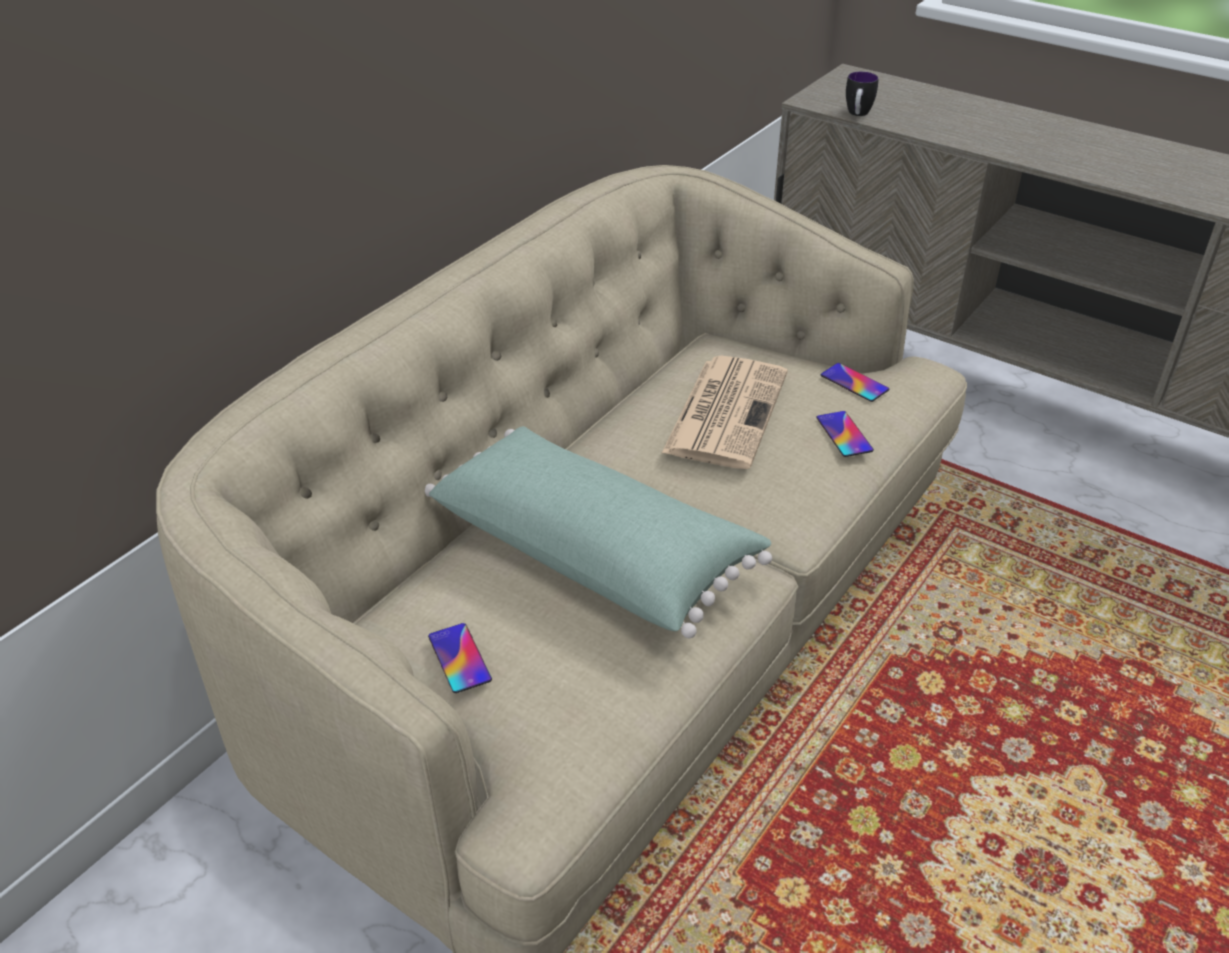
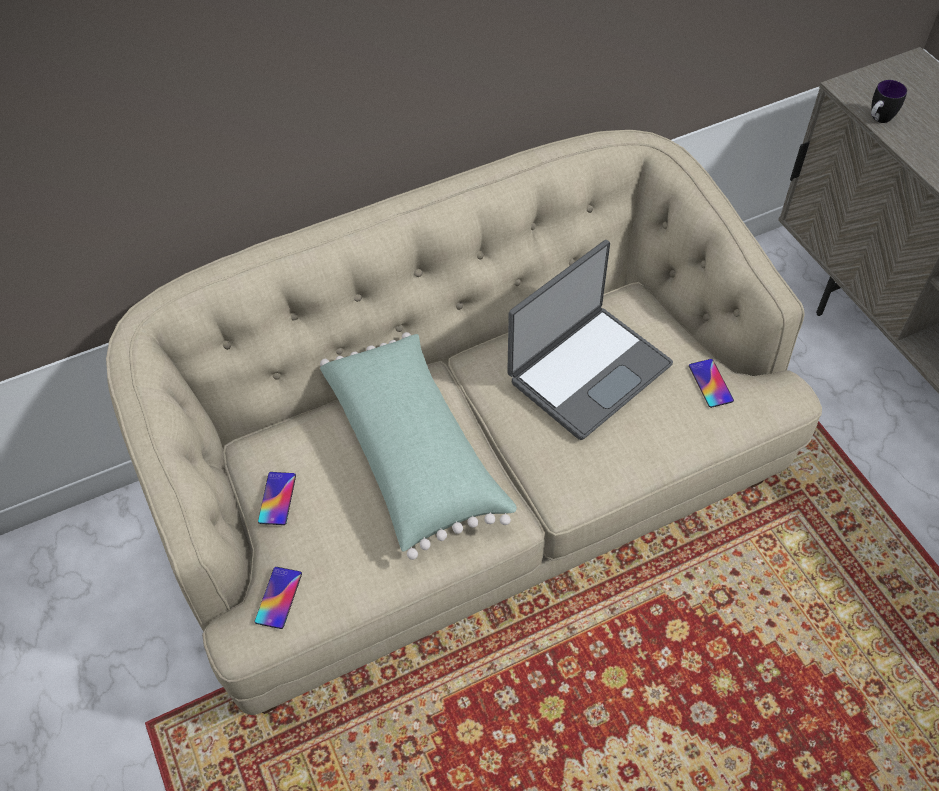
camera: 30 degrees right, 15 degrees up
(726, 411) = (587, 371): newspaper -> laptop
(844, 434) = (662, 430): phone -> phone (278, 597)

